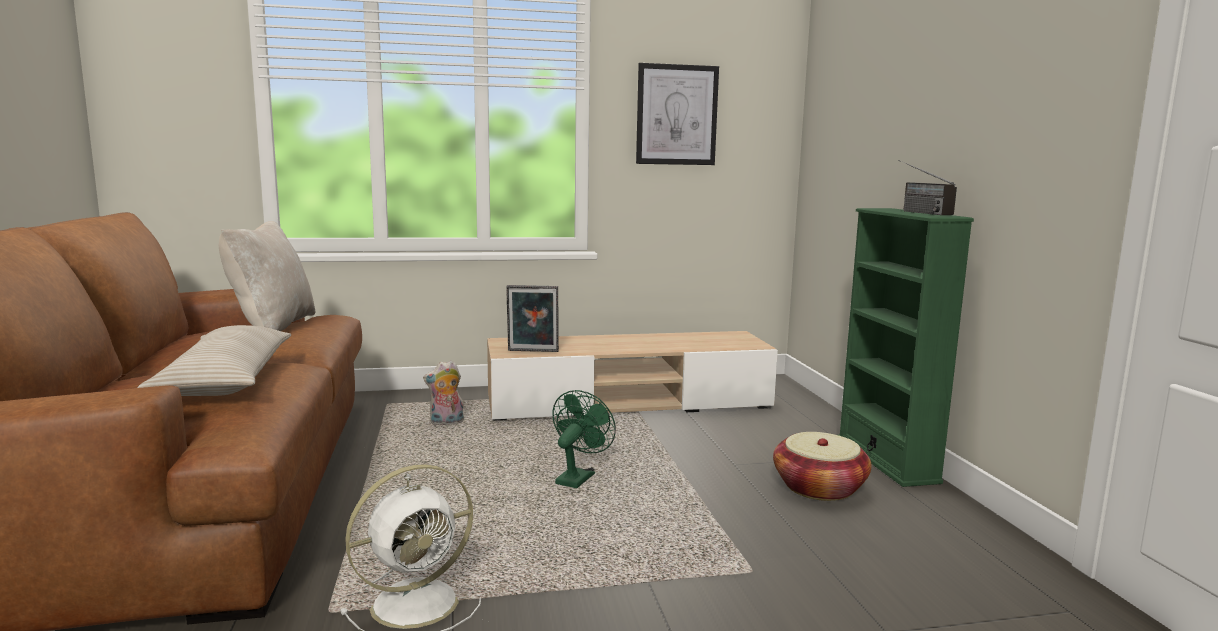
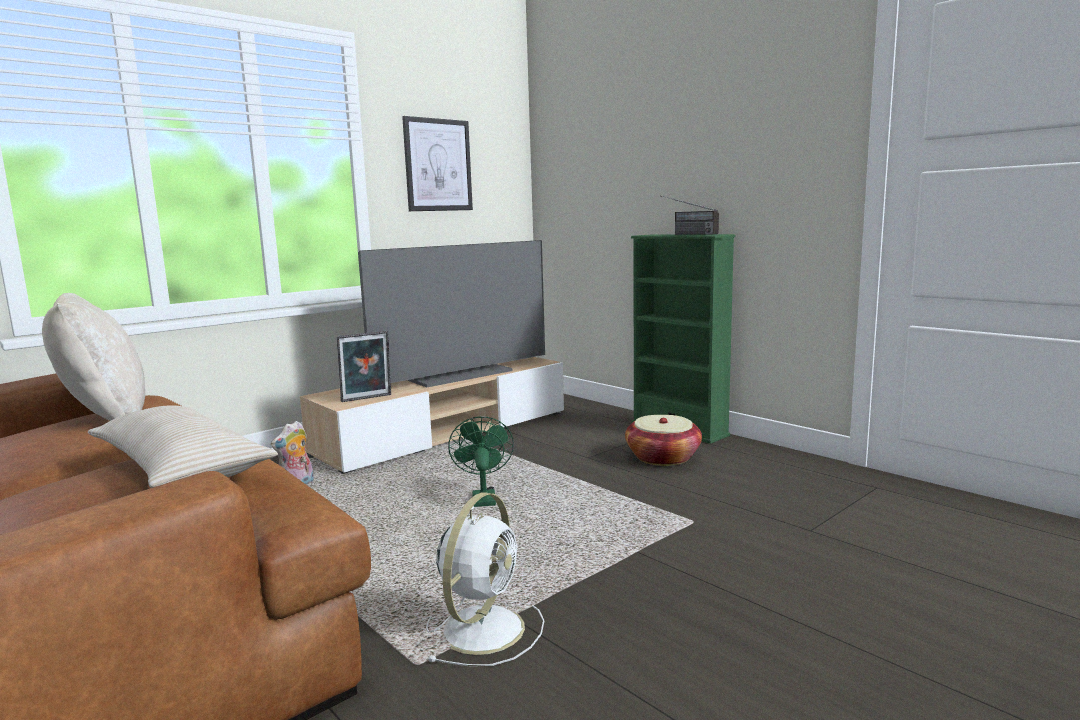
camera: 30 degrees left, 0 degrees up
(651, 343) = (459, 374): none -> television

